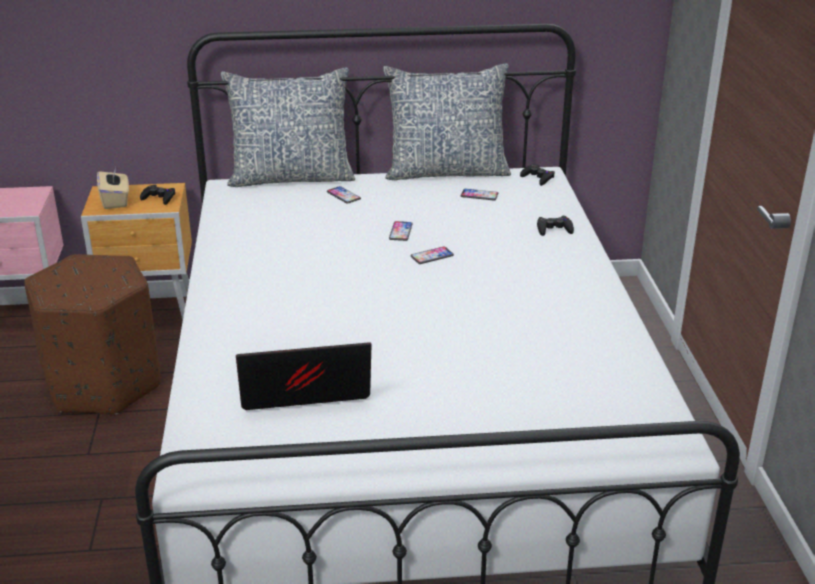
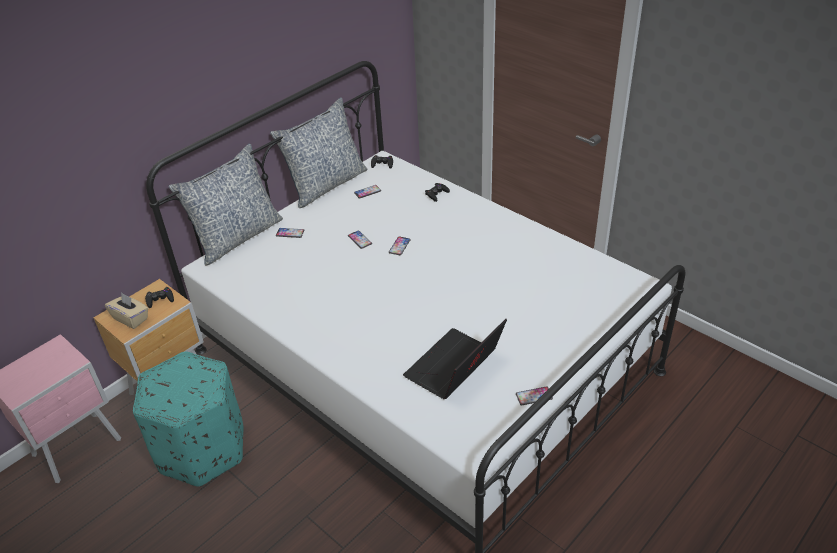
camera: 40 degrees left, 10 degrees up
(104, 383) = (202, 449): brown ottoman -> turquoise ottoman
(339, 468) = (534, 396): none -> phone

